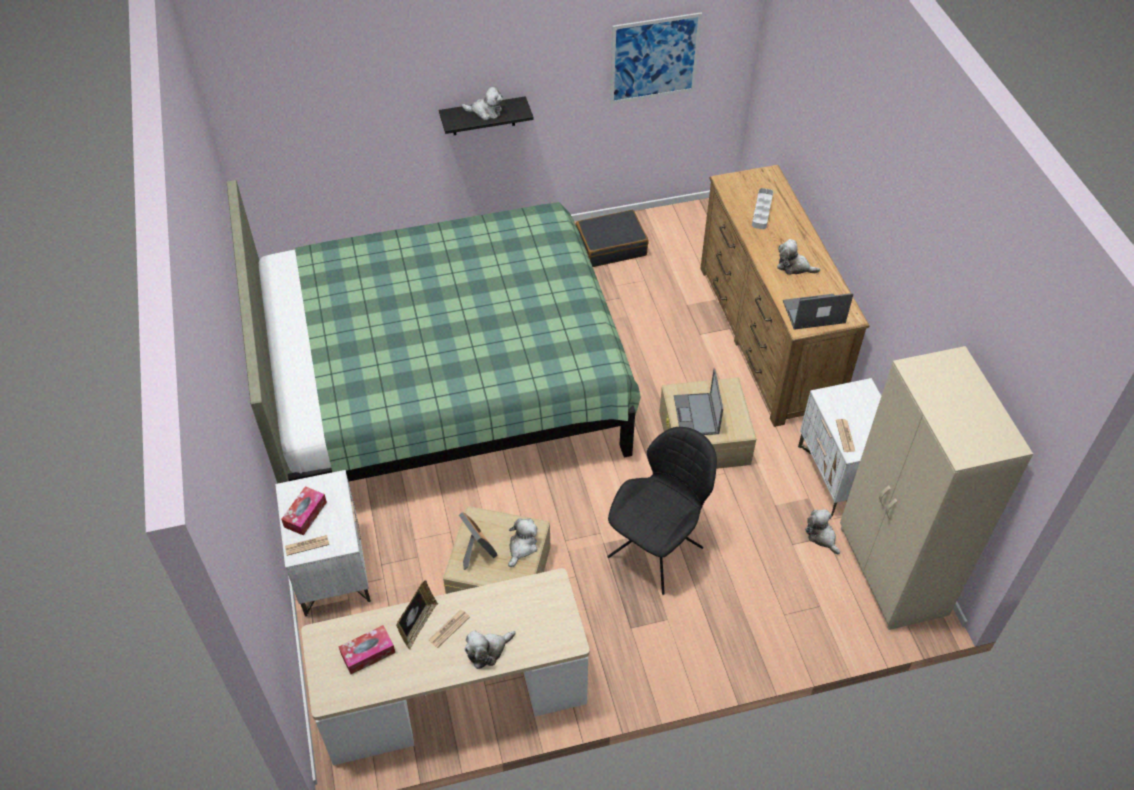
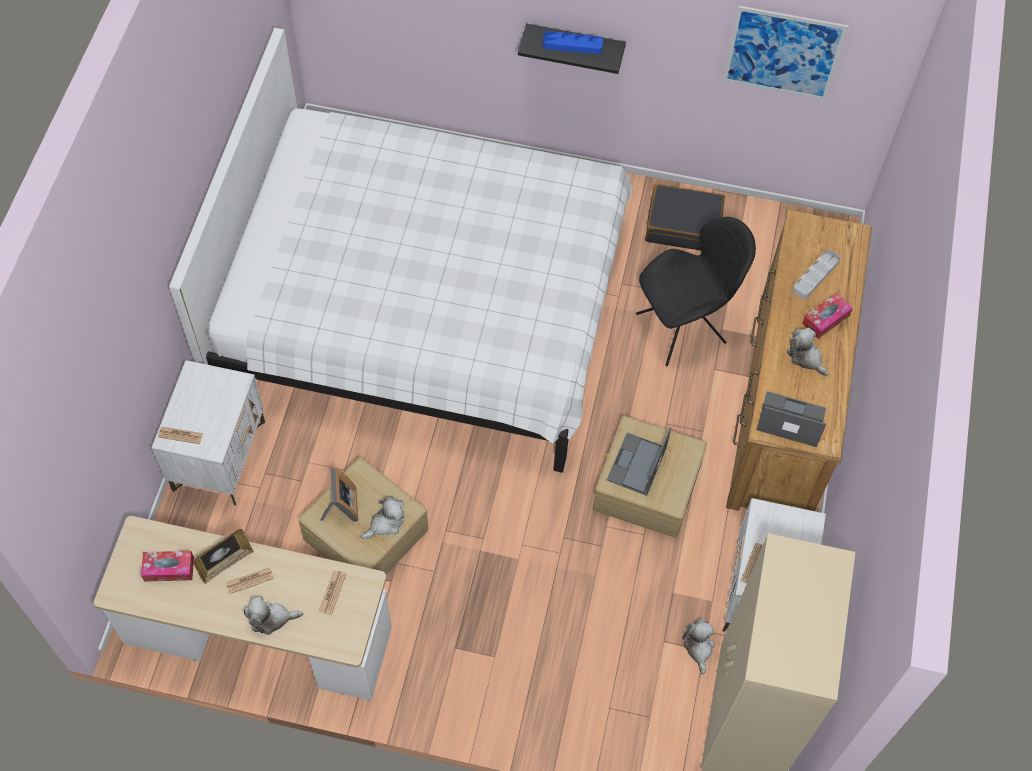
camera: 25 degrees right, 10 degrees up
(305, 514) = (195, 404): tissue box -> tissue box (825, 319)
(442, 381) = (424, 307): green bed -> white bed
(485, 112) = (572, 45): plush toy -> blue tray
(529, 605) = (332, 592): none -> newspaper
(658, 550) = (528, 583): black chair -> black chair (684, 327)

